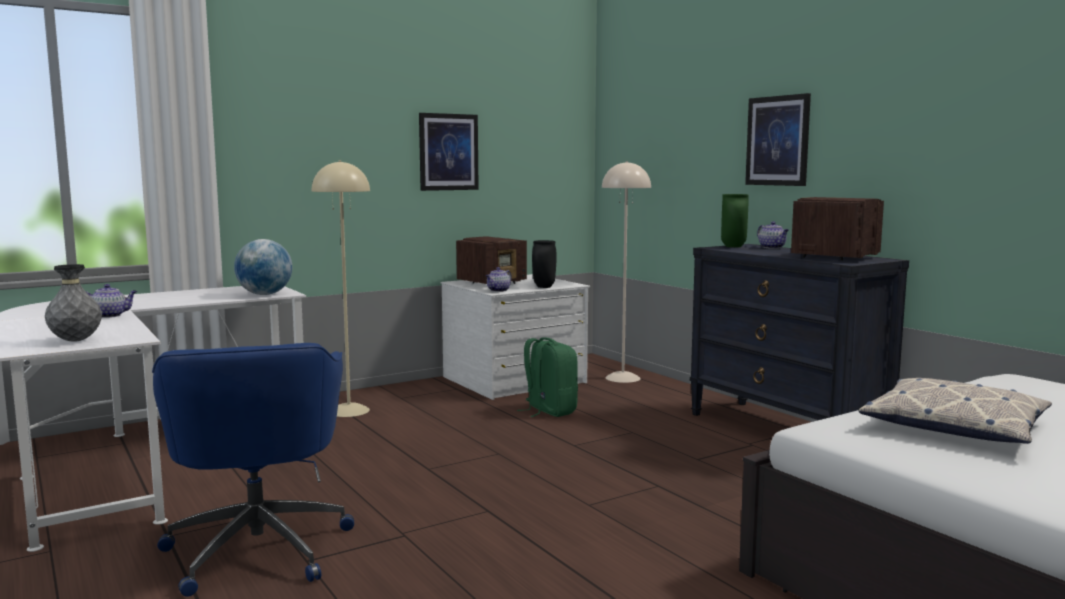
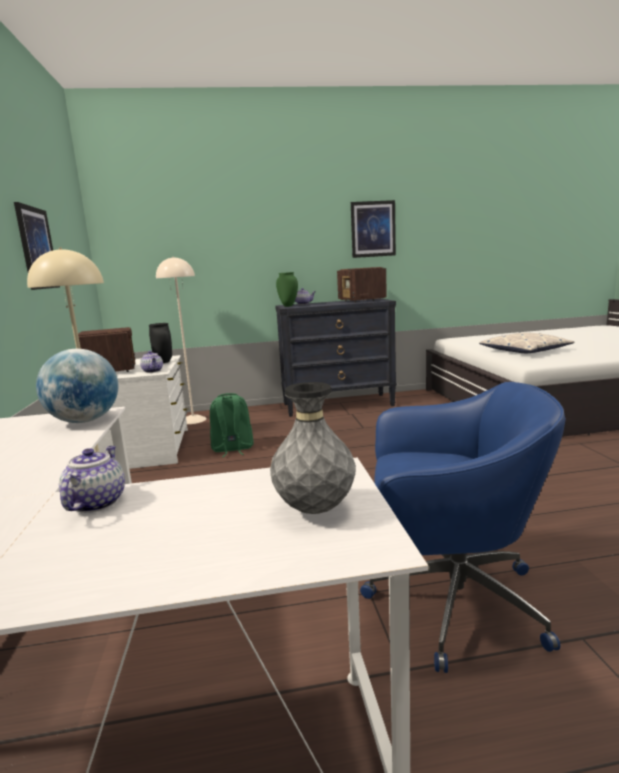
camera: 65 degrees left, 5 degrees up
(777, 141) = (286, 239): picture -> picture (373, 229)

